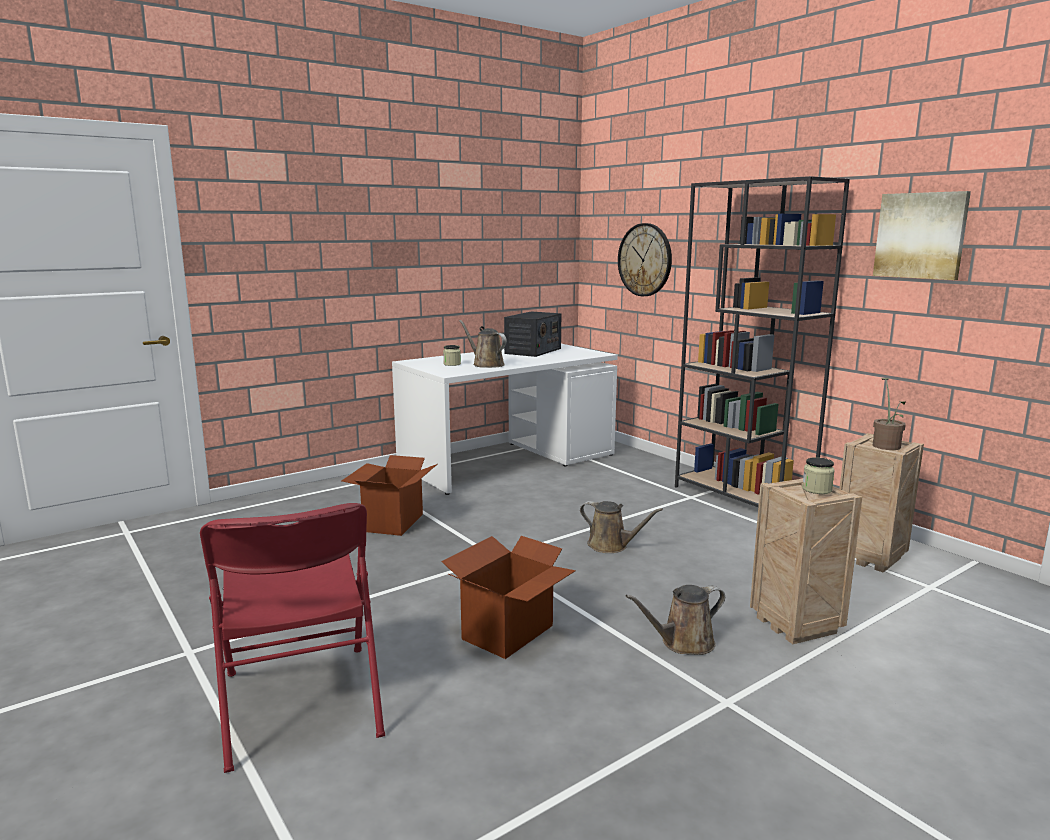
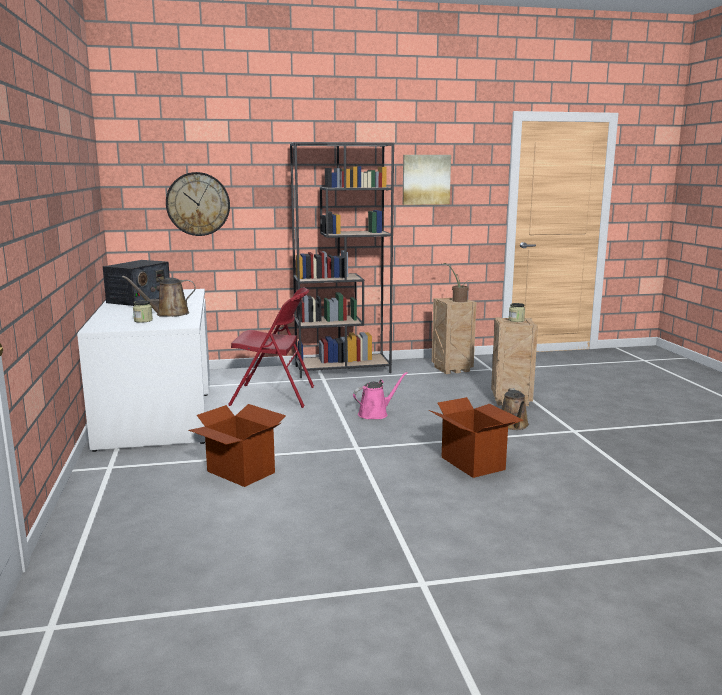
camera: 65 degrees left, 0 degrees up
(300, 704) = (528, 539): red chair -> red chair (273, 396)
(533, 351) = (139, 299): radio -> radio turned 60 degrees clockwise
(611, 546) = (375, 414): brown watering can -> pink watering can

